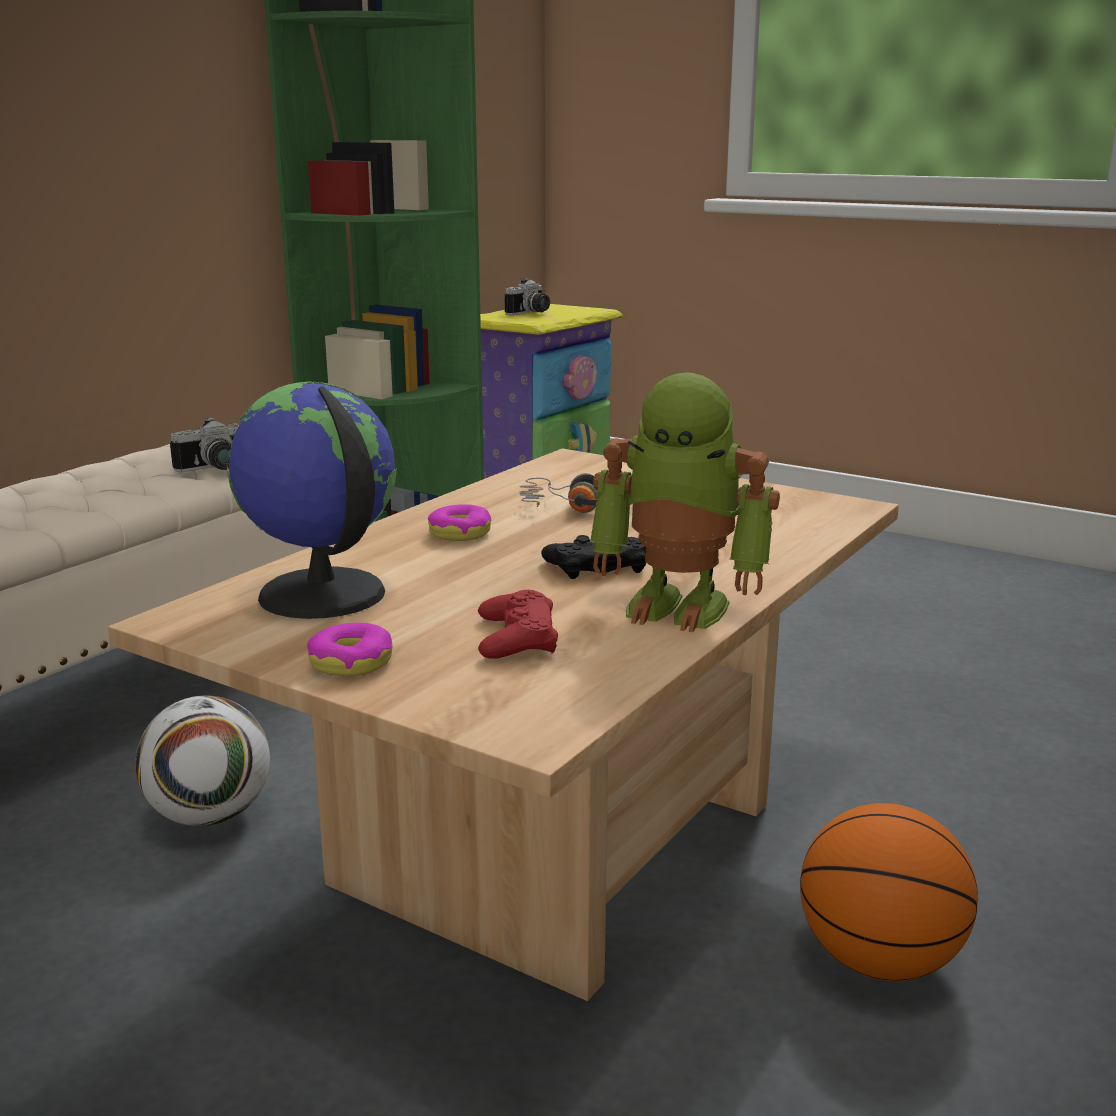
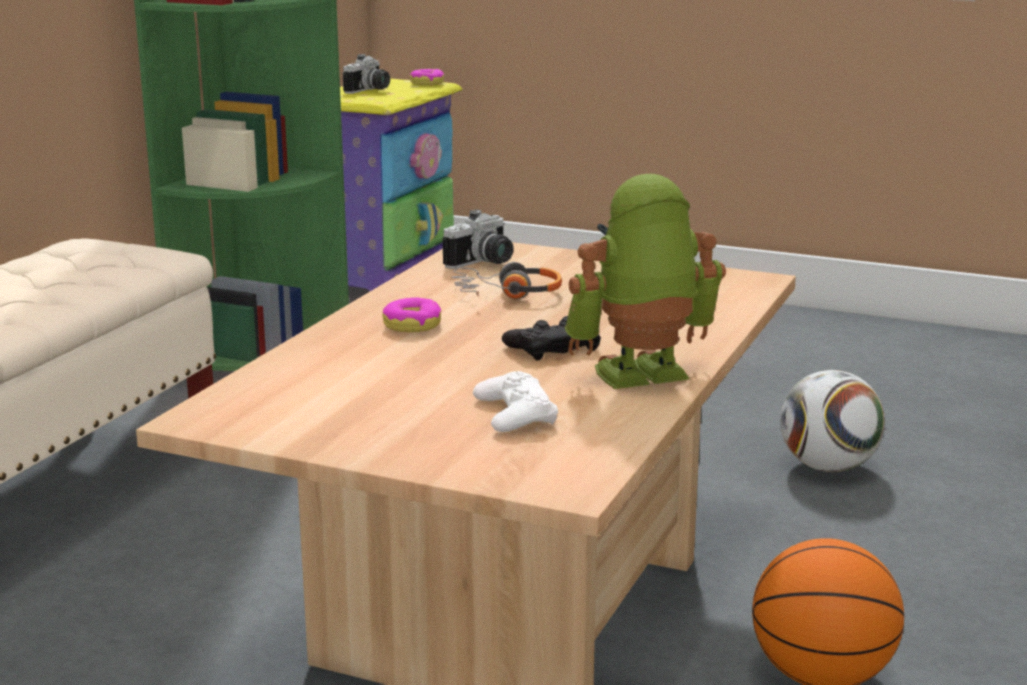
camera: 10 degrees left, 0 degrees up
(210, 816) = (168, 617): football -> football (828, 467)
(214, 468) = (114, 274): camera -> camera (484, 263)
(320, 595) = (316, 389): globe -> none
(351, 662) = (382, 444): donut -> donut (427, 83)
(516, 637) = (515, 413): red game controller -> white game controller
(680, 605) = (642, 376): toy robot -> toy robot turned 150 degrees clockwise

